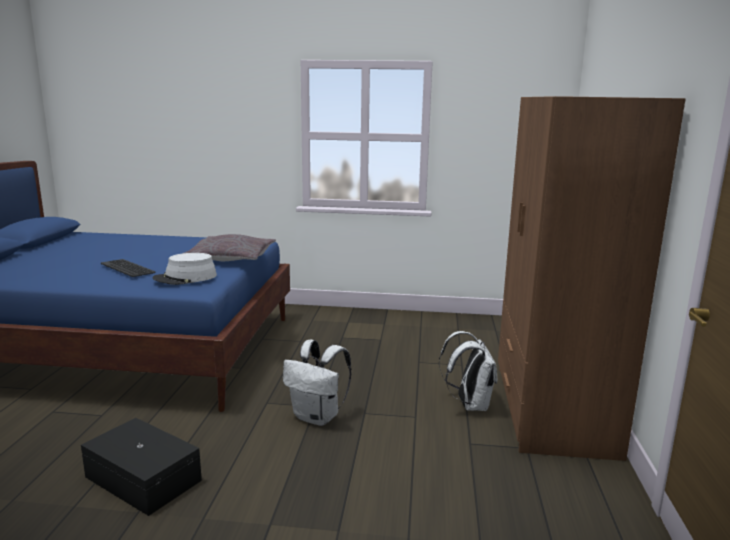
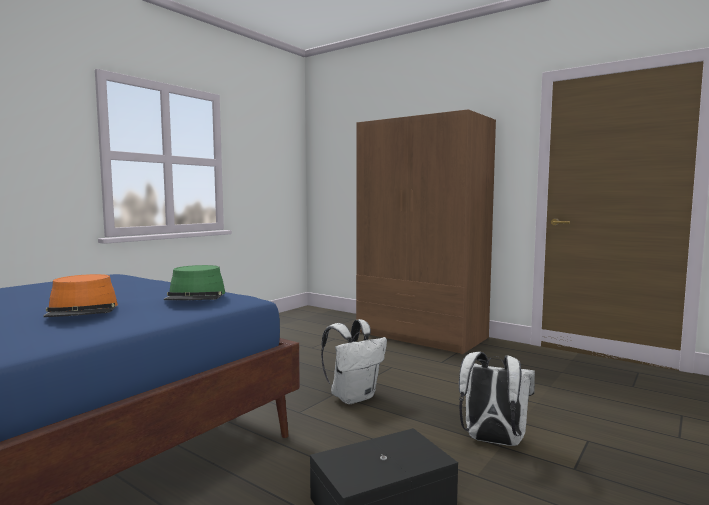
camera: 60 degrees left, 10 degrees down
(128, 268) = (82, 310): keyboard -> orange hat
(185, 278) = (196, 296): grey hat -> green hat
(231, 258) = (152, 284): grey pillow -> none
(469, 404) = (393, 350): white backpack -> white backpack (492, 441)

